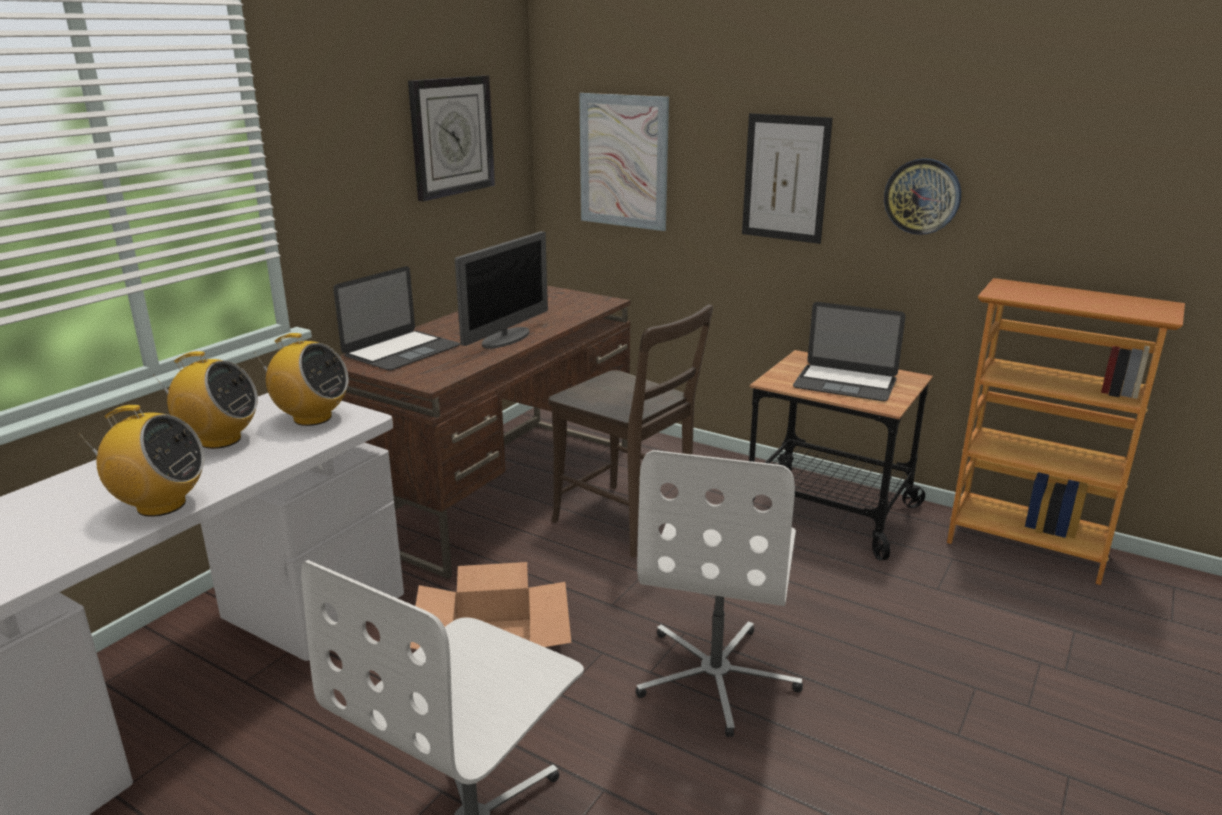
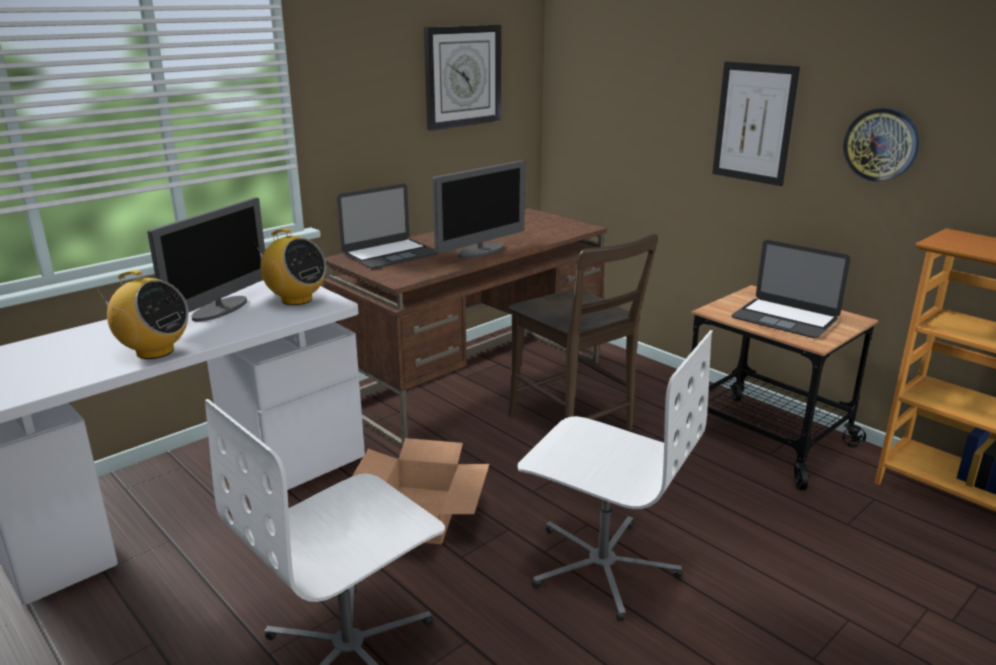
camera: 15 degrees right, 0 degrees up
(219, 440) = (220, 309): radio -> monitor
(623, 161) = (615, 103): picture -> none
(716, 676) = (602, 565): white office chair -> white office chair turned 90 degrees counterclockwise

